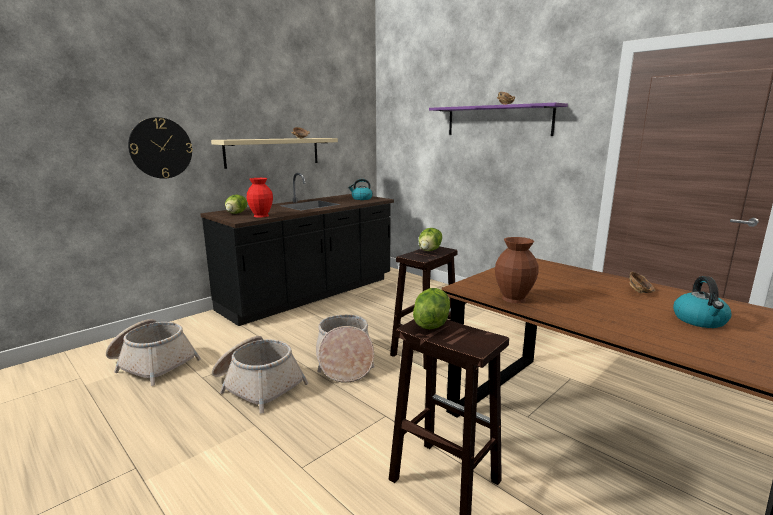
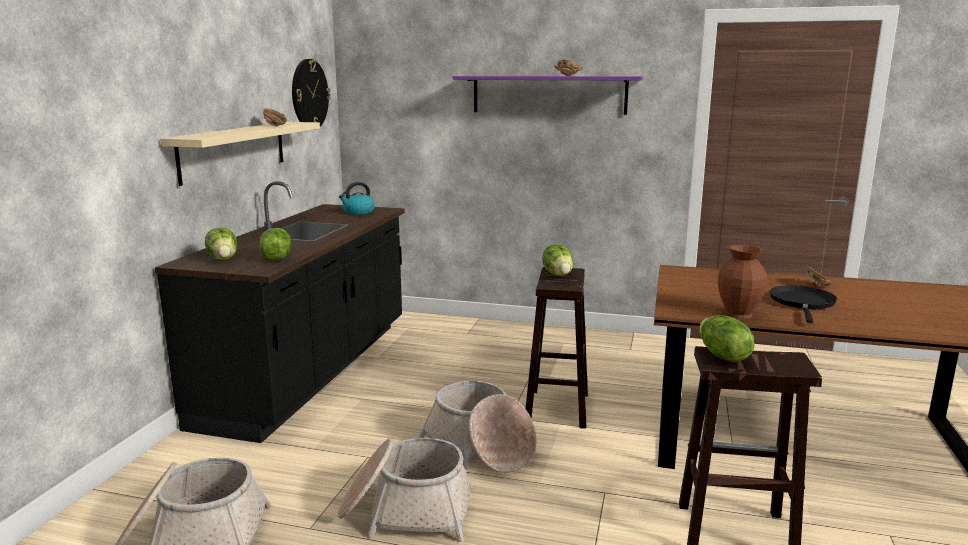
camera: 30 degrees left, 0 degrees up
(161, 148) = (96, 160): wall clock -> wall clock (309, 94)
(260, 216) = (276, 258): red vase -> lettuce
(593, 302) = (802, 303): none -> black frying pan
(700, 320) = (896, 303): kettle -> none

